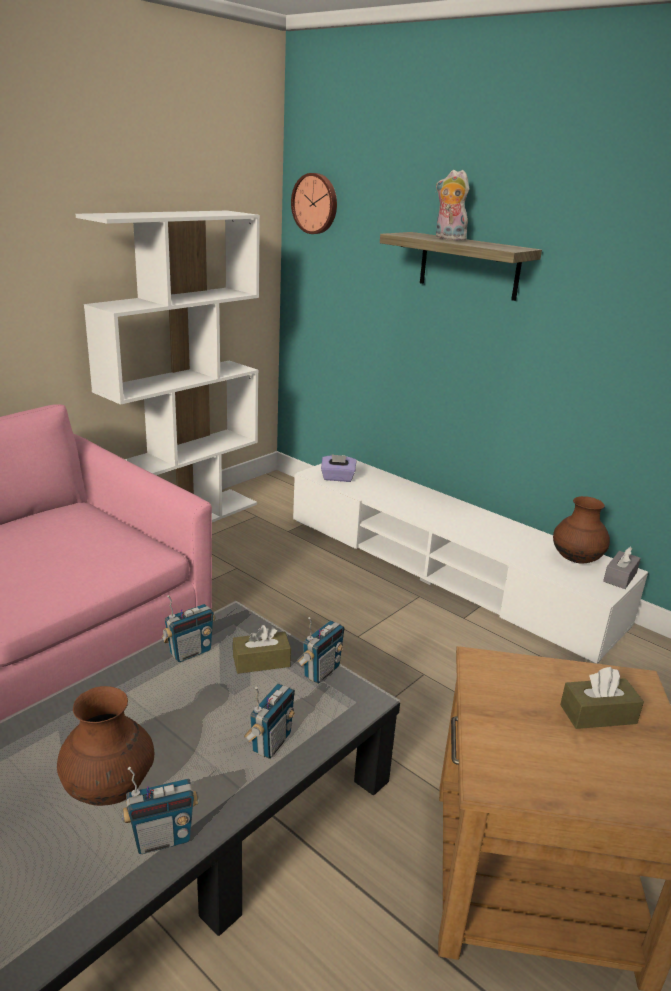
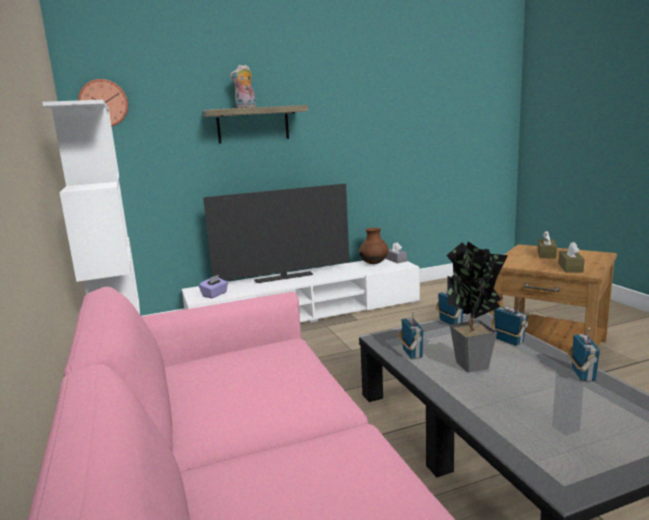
camera: 60 degrees left, 10 degrees down
(109, 790) = (542, 387): brown vase -> none
(159, 712) = (472, 368): none -> potted plant
(261, 661) = (433, 335): brown tissue box -> brown tissue box (570, 268)
(436, 503) = (284, 277): none -> television

